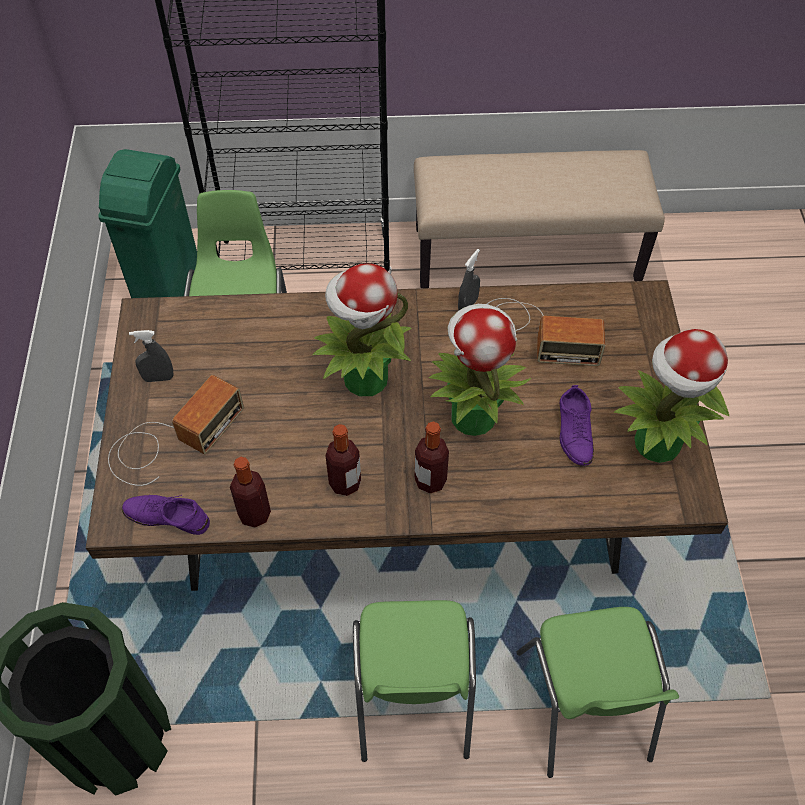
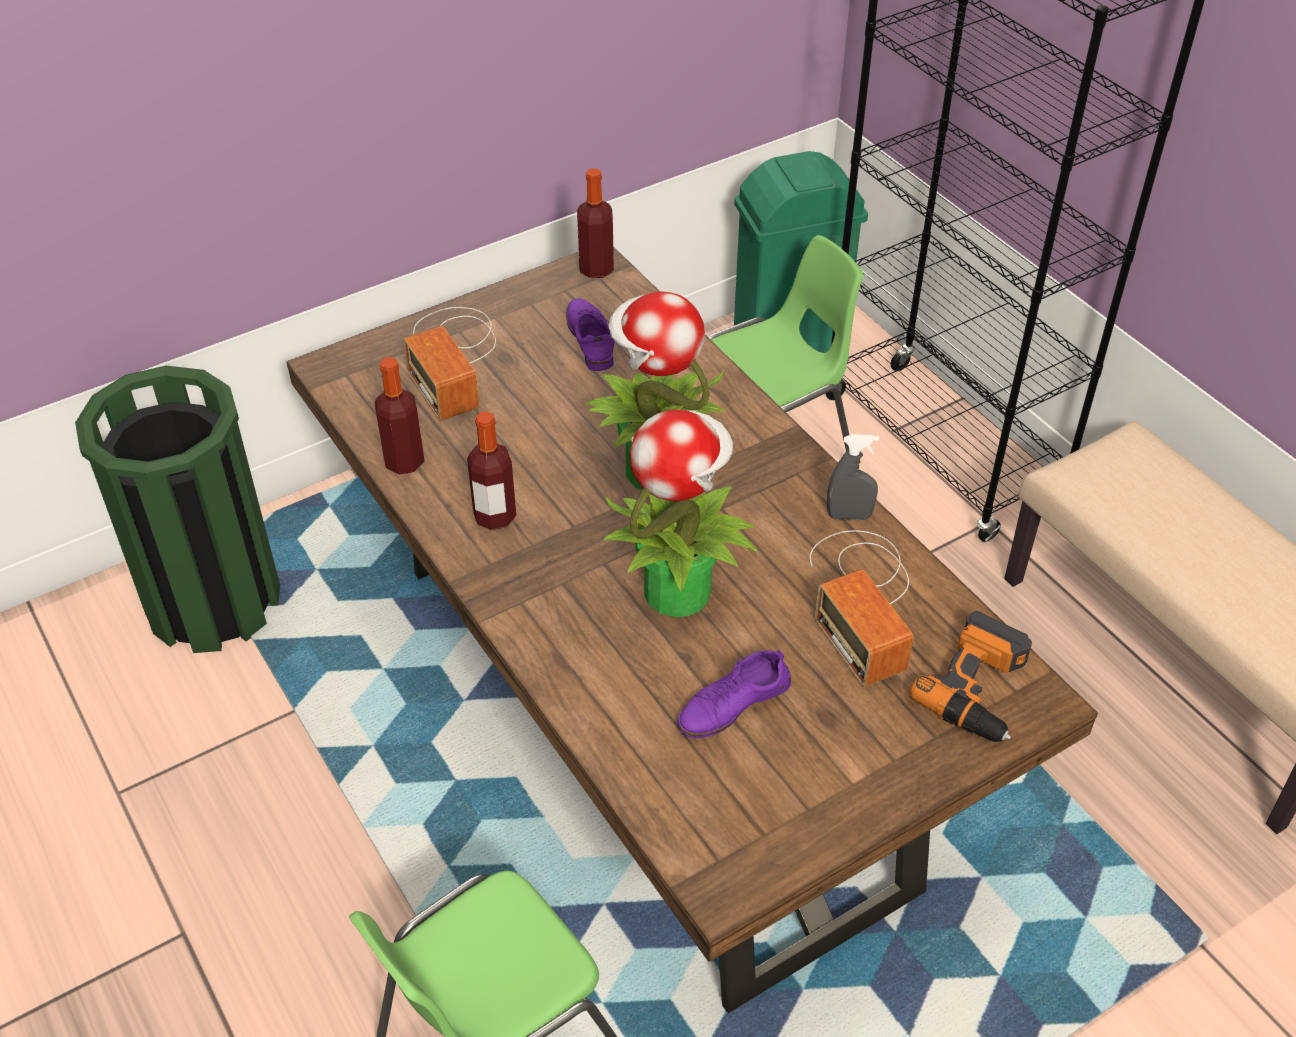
camera: 60 degrees right, 10 degrees down
(158, 378) = (525, 313): grey spray bottle -> none
(167, 517) = (357, 399): purple shoe -> purple shoe (590, 339)
(171, 439) = (454, 358): radio -> radio turned 60 degrees clockwise
(412, 697) = (404, 848): green chair -> none
(430, 480) = (551, 590): bottle -> bottle (596, 269)
(626, 317) = (980, 689): none -> power drill
(656, 444) = (782, 805): potted plant -> none

